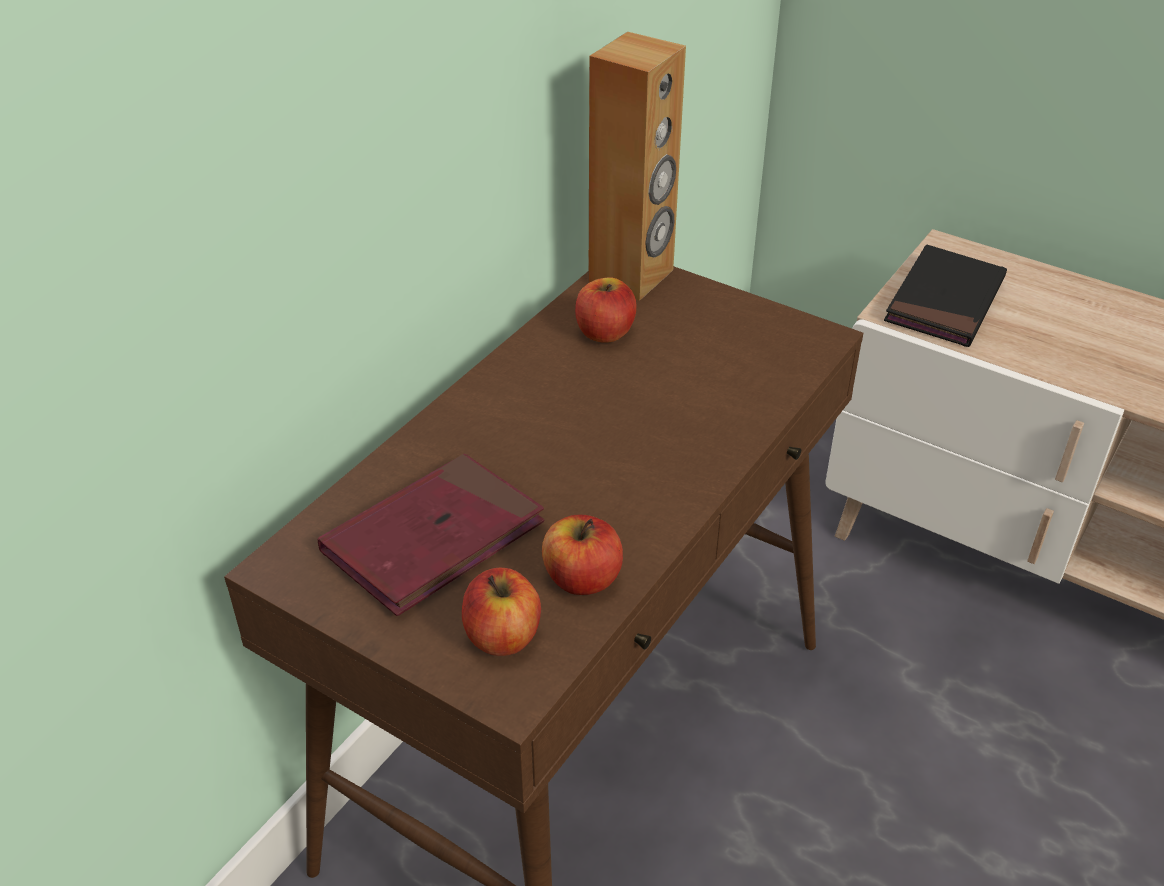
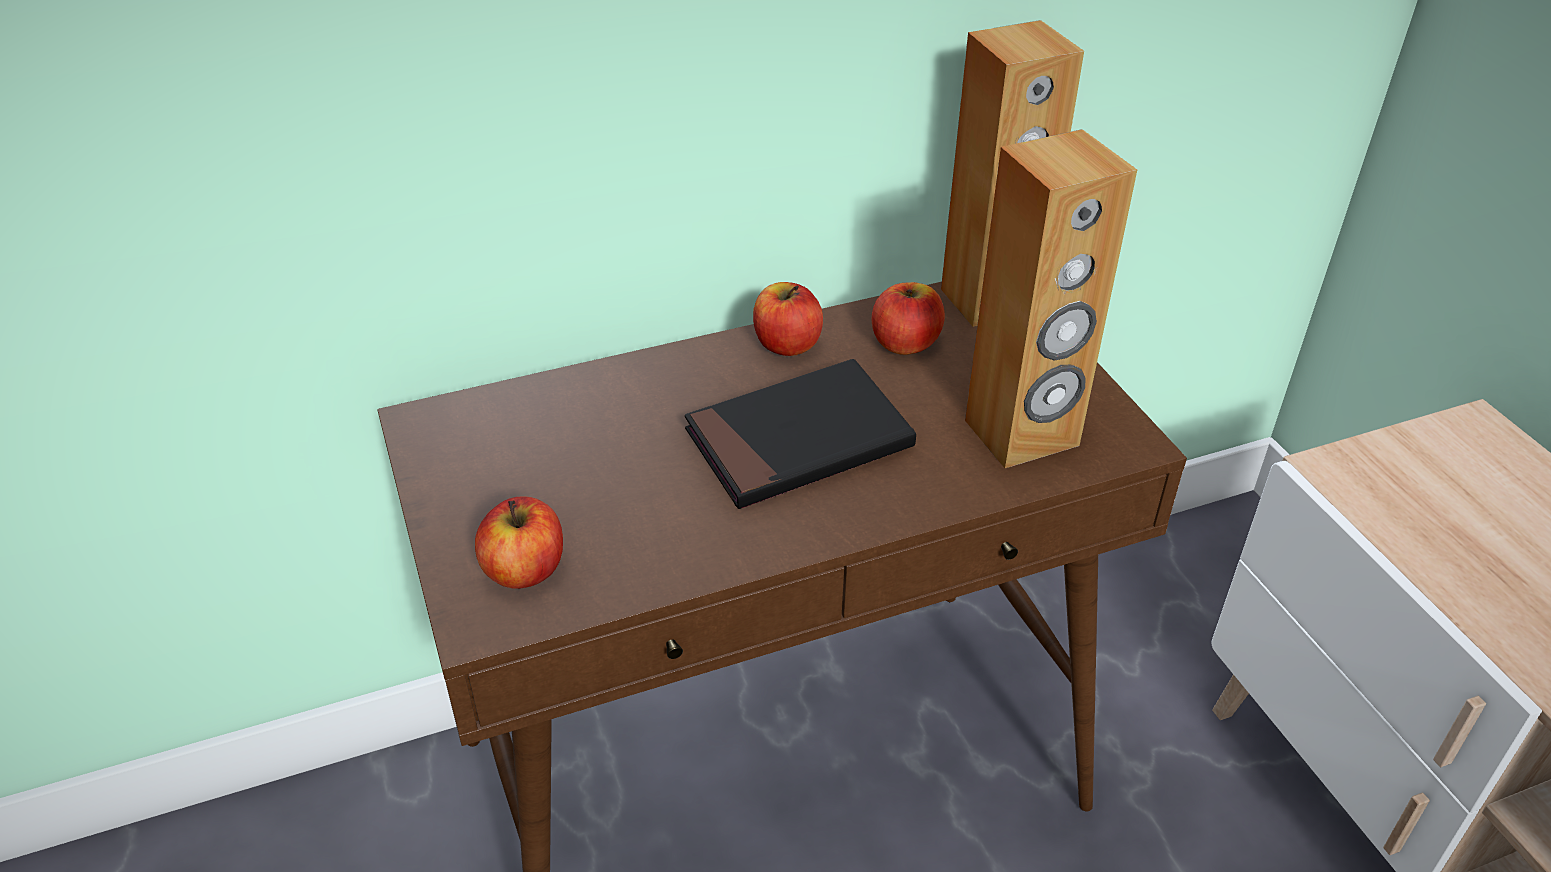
camera: 35 degrees right, 0 degrees up
(434, 539) = (558, 458): red book -> none
(582, 578) = (642, 556): apple -> apple (786, 344)
(750, 362) = (1022, 434): none -> brown speaker
(944, 302) = (1413, 484): black book -> black book (799, 441)

